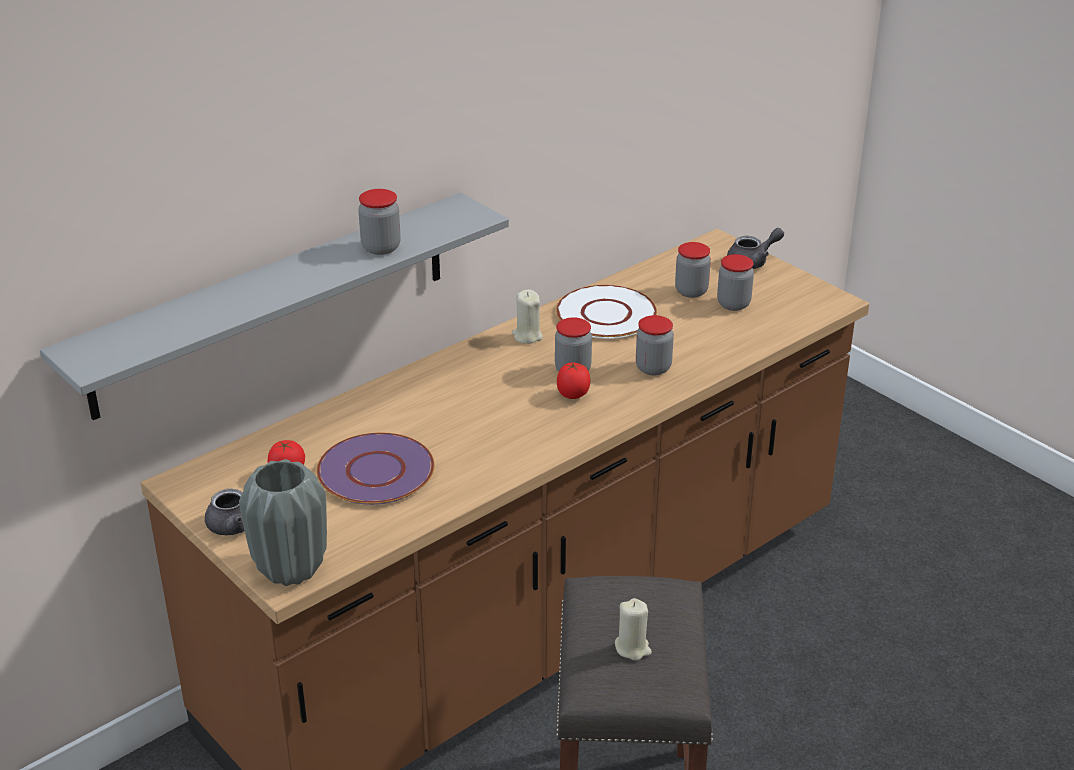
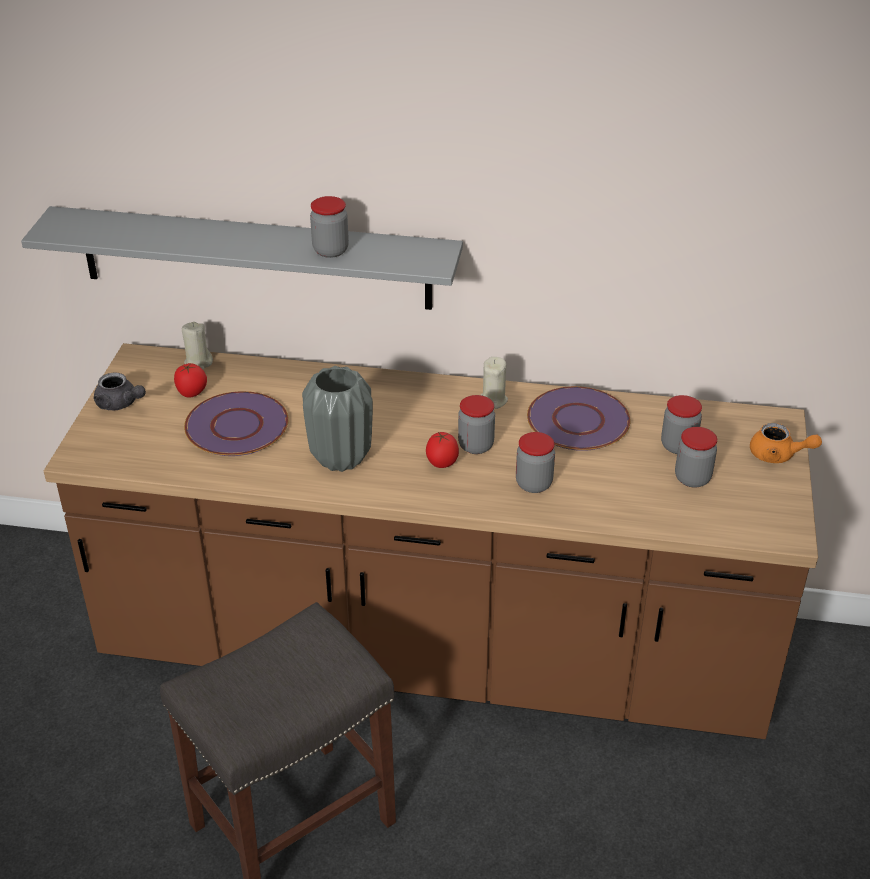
camera: 50 degrees right, 5 degrees up
(292, 569) = (92, 452): grey vase -> grey vase (341, 458)
(605, 314) = (578, 420): white plate -> purple plate
(632, 648) = (263, 681): beige candle -> beige candle (198, 363)
(753, 262) = (778, 455): grey teapot -> orange teapot

